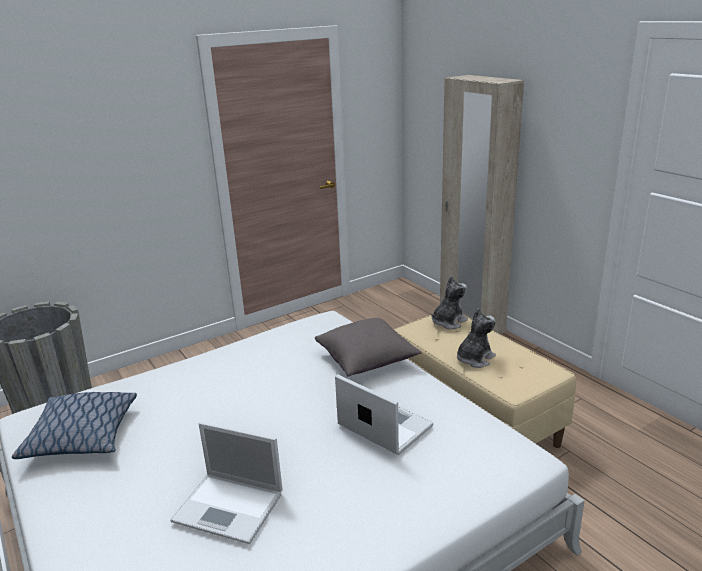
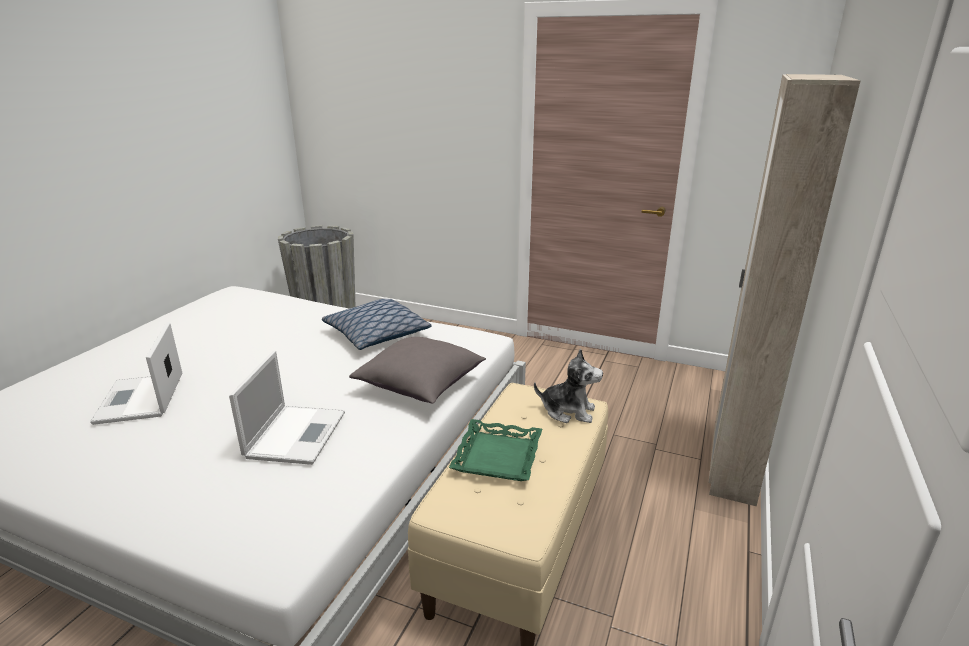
camera: 55 degrees right, 0 degrees up
(83, 436) = (215, 314): pillow -> pillow (377, 335)
(474, 359) = (497, 456): plush toy -> green tray

